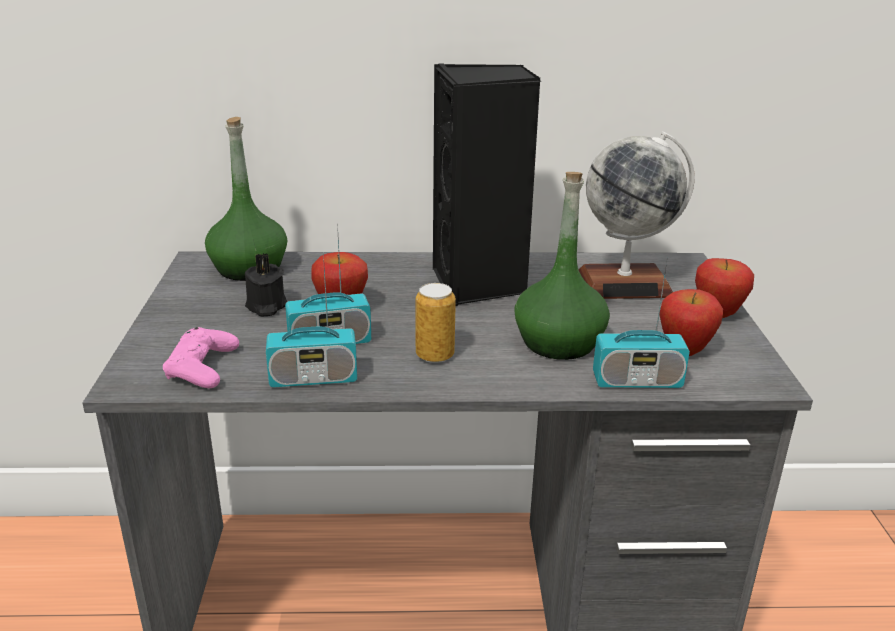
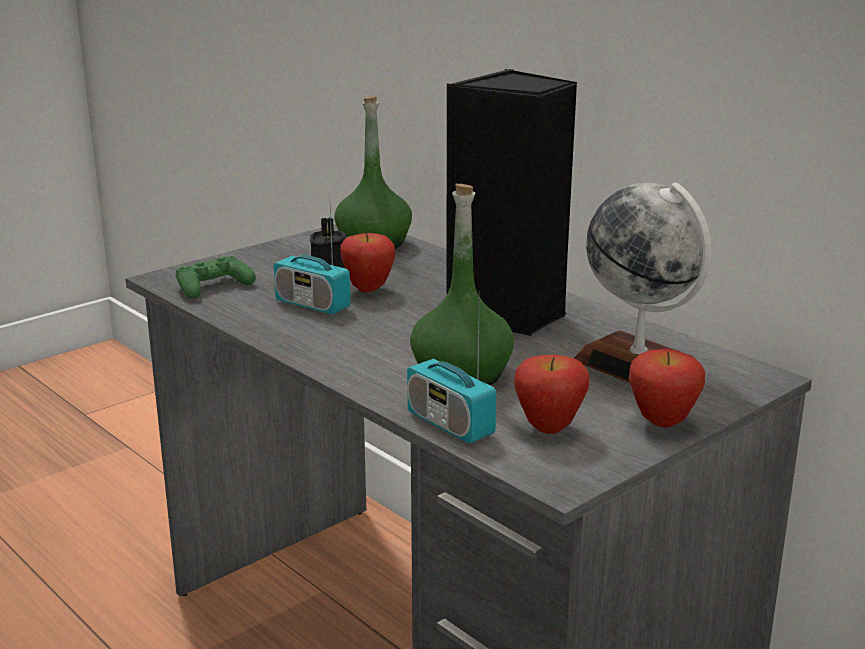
camera: 50 degrees right, 5 degrees down
(202, 367) = (213, 286): pink game controller -> green game controller
(313, 378) = (252, 319): radio -> none
(435, 355) = (354, 341): can -> none

